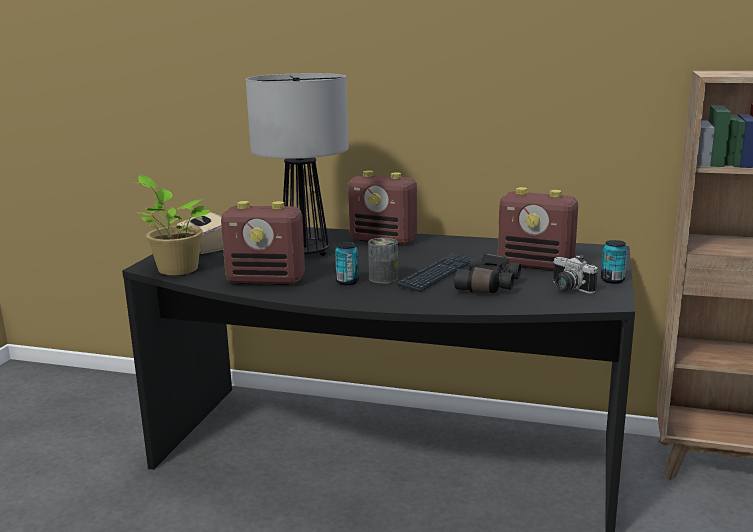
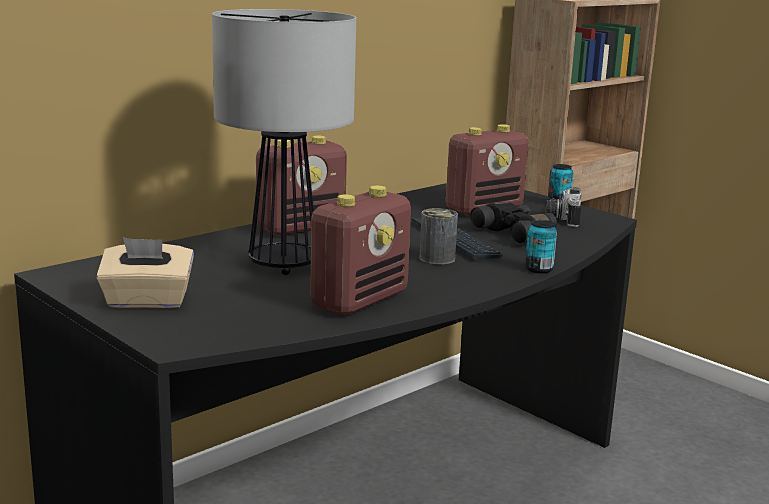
camera: 60 degrees left, 0 degrees up
(175, 269) = (221, 332): potted plant -> none
(347, 282) = (424, 272): can -> can (538, 269)
(567, 289) = (561, 219): camera -> camera turned 105 degrees clockwise

